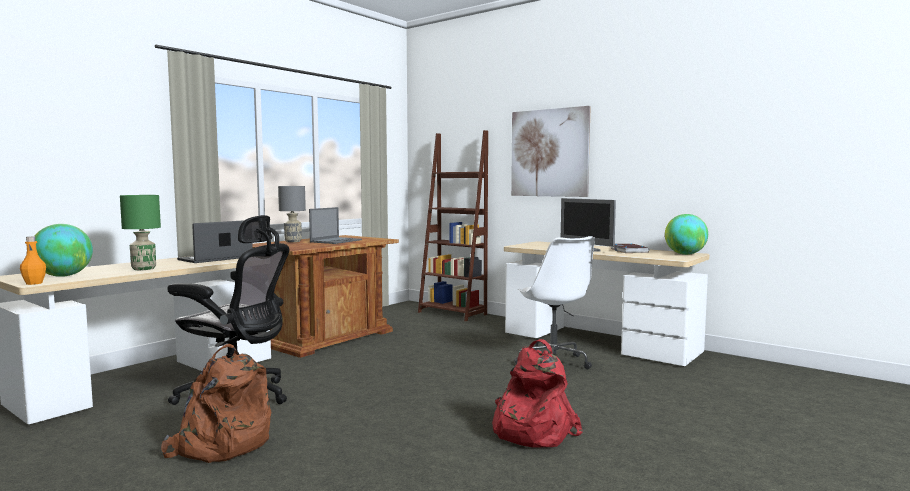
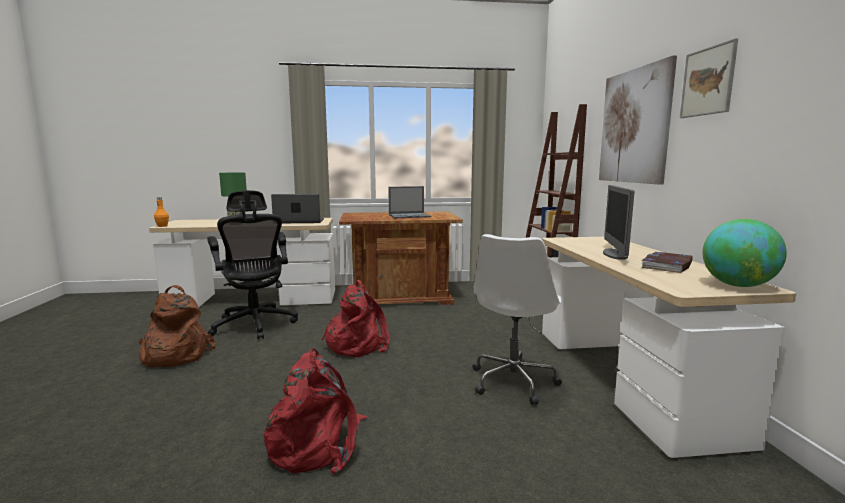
camera: 45 degrees right, 5 degrees up
(63, 276) = (191, 223): globe -> none
(293, 241) = (383, 213): grey table lamp -> none
(392, 378) = (357, 345): none -> red backpack
(621, 127) = (708, 81): none -> picture

